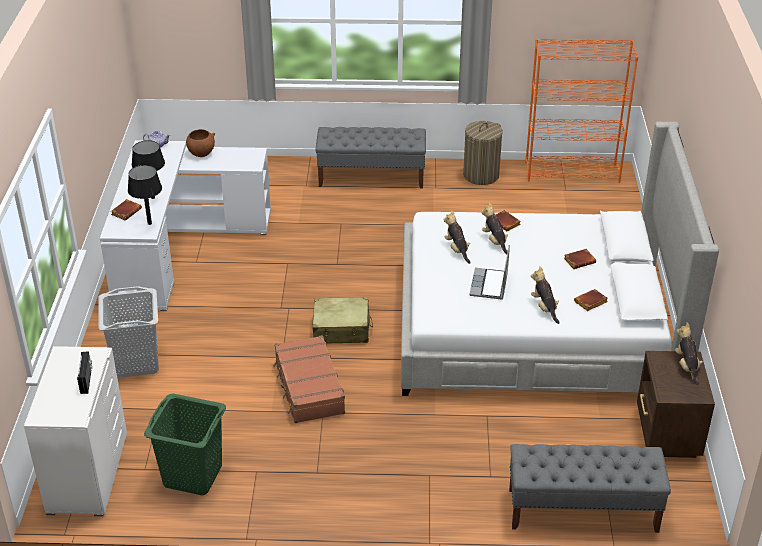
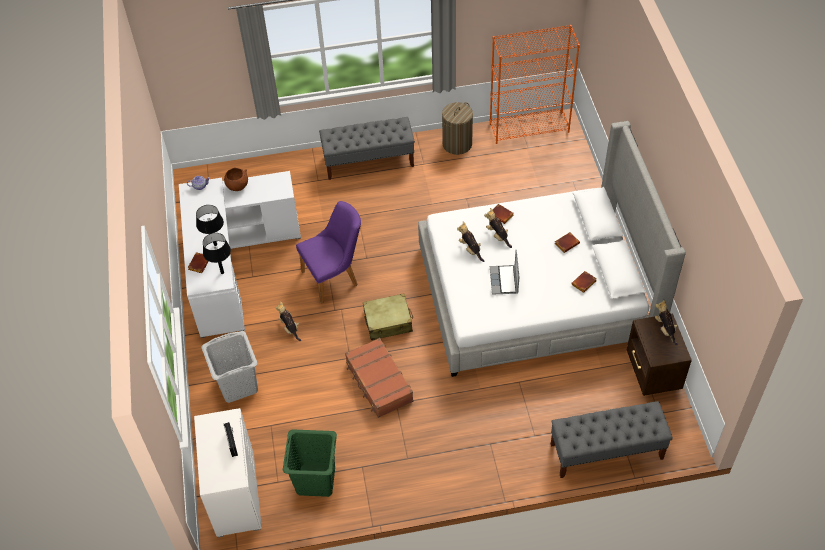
camera: 10 degrees left, 15 degrees up
(293, 276) = (335, 277): none -> purple chair
(544, 308) = (551, 295): plush toy -> plush toy (290, 328)

